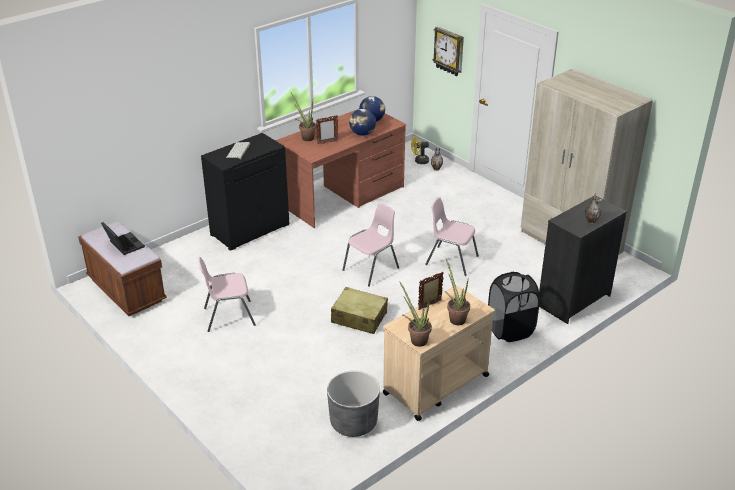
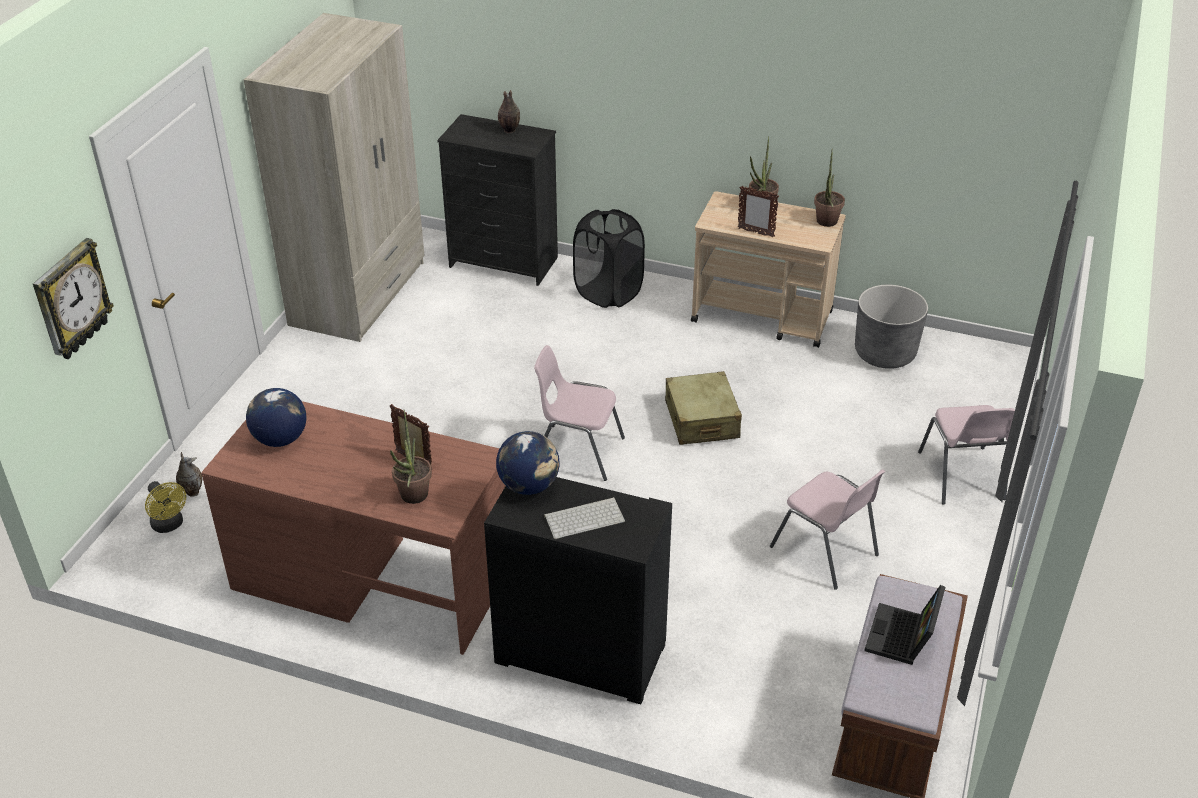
camera: 120 degrees left, 5 degrees up
(362, 134) = (347, 431): globe -> globe (529, 486)
(451, 260) = (490, 383): pink chair -> pink chair (962, 476)

